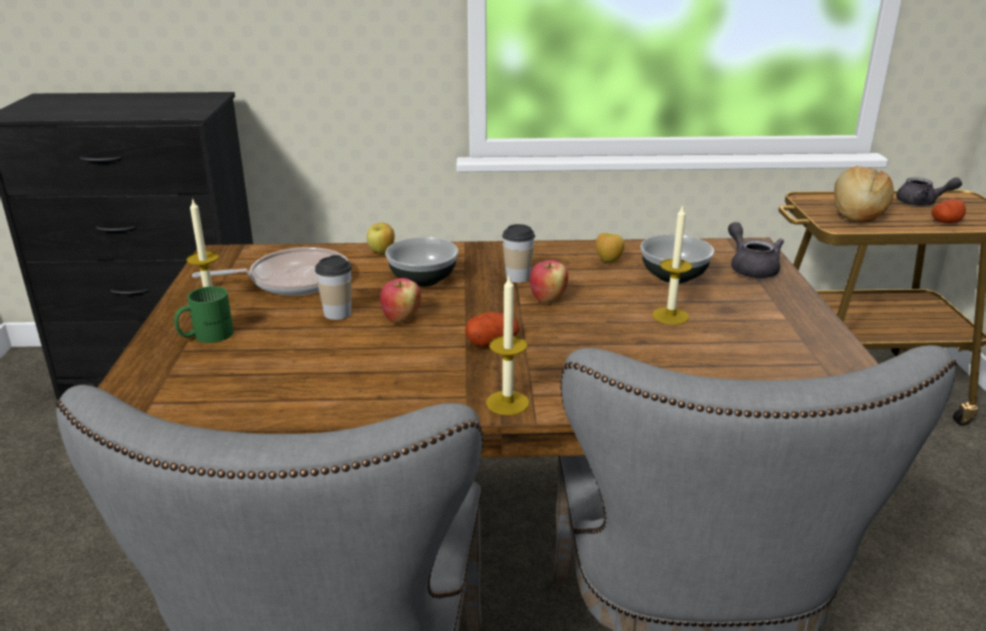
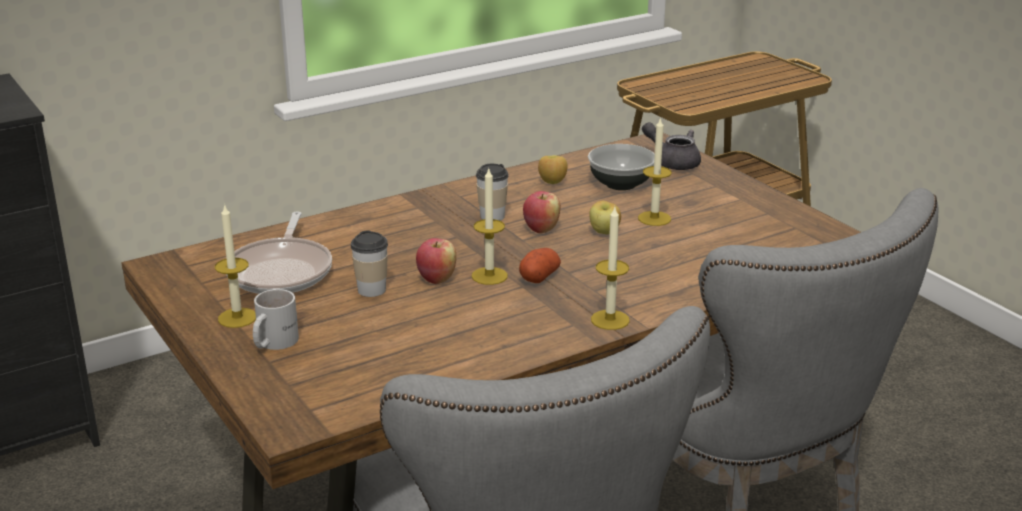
camera: 30 degrees left, 0 degrees up
(205, 335) = (272, 342): green mug -> white mug
(293, 280) = (282, 271): frying pan -> frying pan turned 135 degrees clockwise
(382, 252) = (333, 223): apple -> apple (604, 232)
(422, 280) = (408, 240): bowl -> none
(449, 328) = (489, 276): none -> candle
(856, 212) = (689, 90): bread -> none
(921, 203) = (732, 71): grey teapot -> none
(946, 222) = (765, 85): potato -> none

